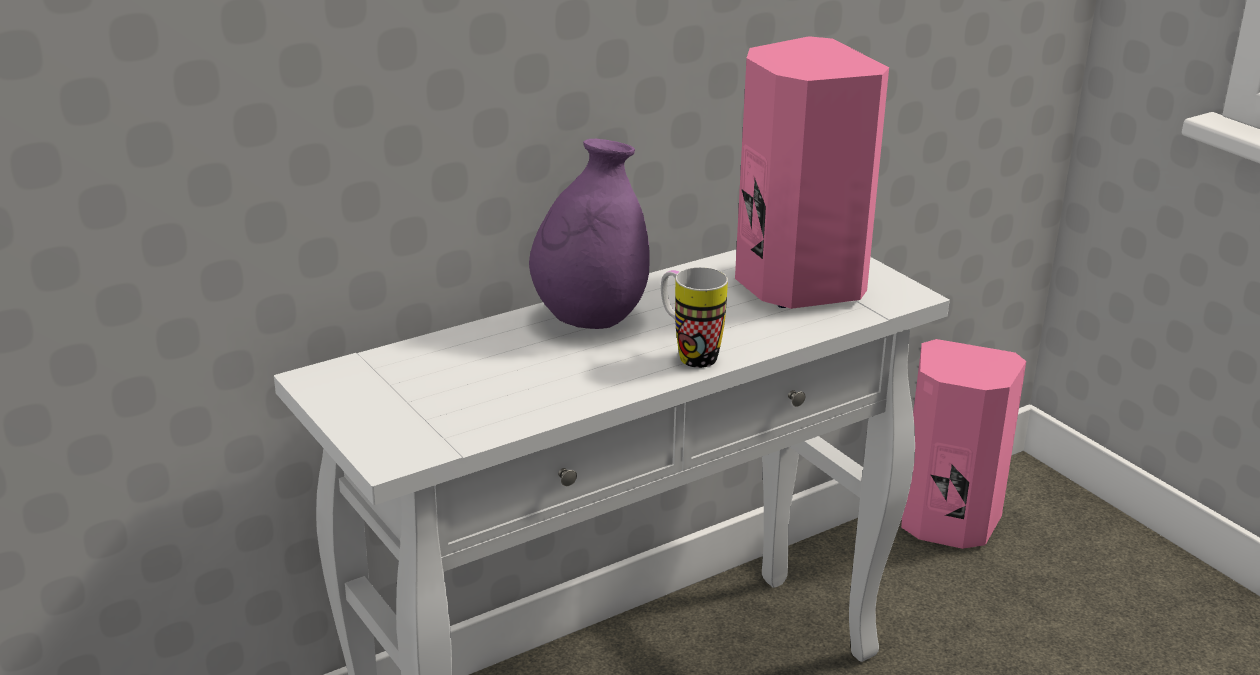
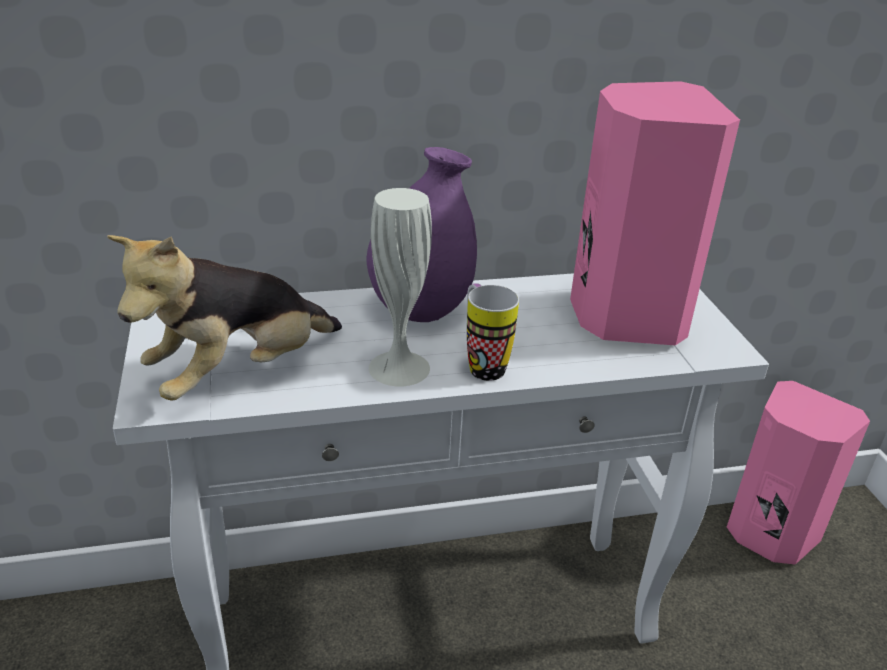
camera: 20 degrees right, 5 degrees up
(455, 413) = (240, 374): none -> plush toy
(611, 374) = (399, 368): none -> white vase

